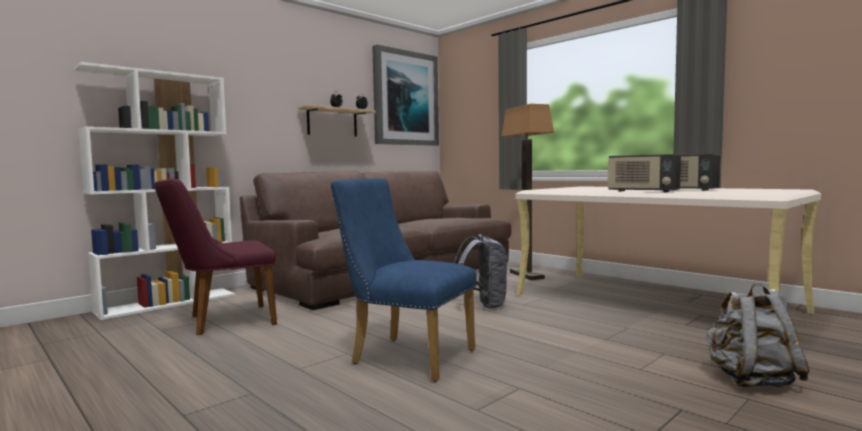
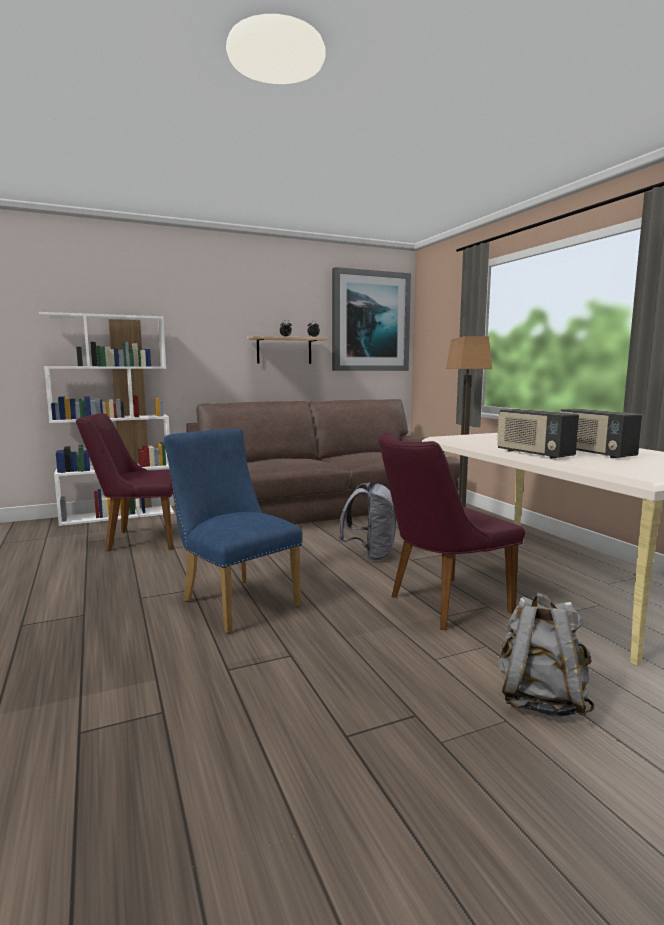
camera: 20 degrees right, 5 degrees up
(591, 332) = (439, 605): none -> purple chair

